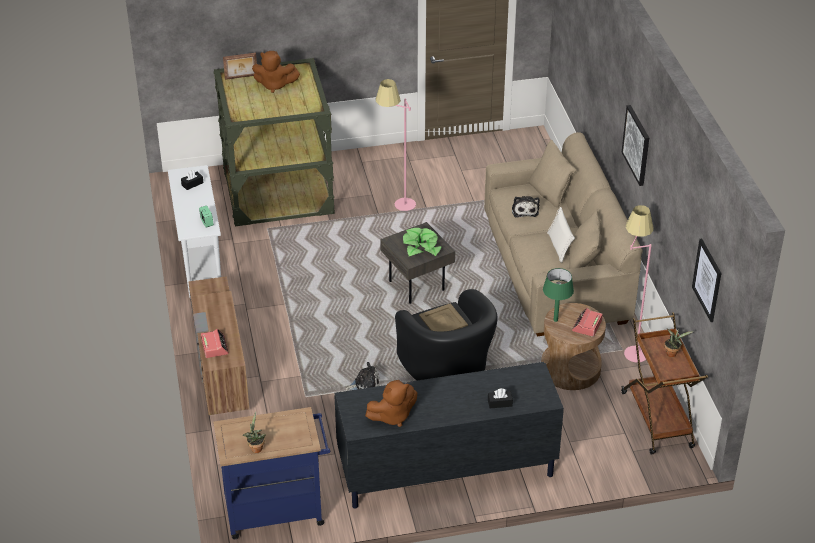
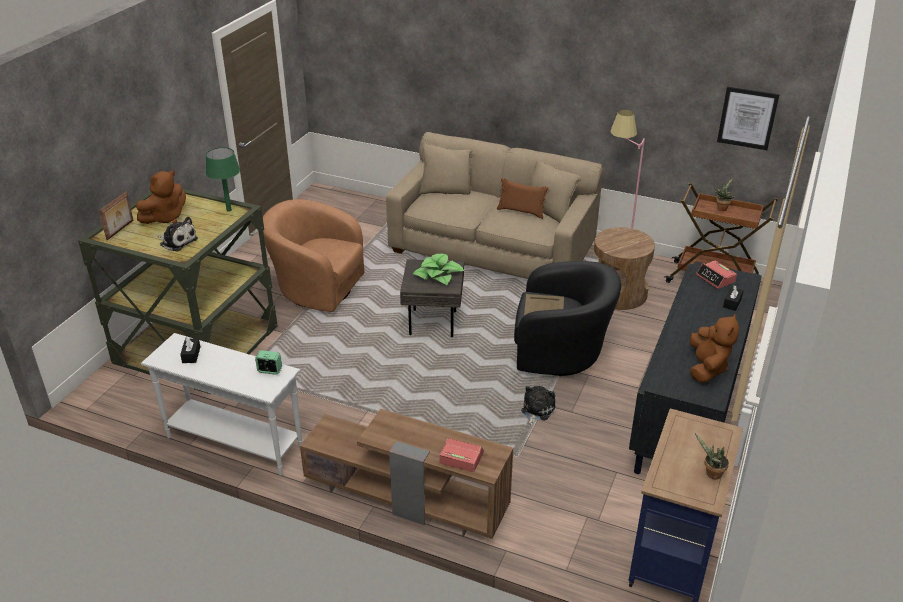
camera: 55 degrees left, 5 degrees down
(396, 207) = (316, 289): pink floor lamp -> brown armchair
(524, 210) = (455, 208): plush toy -> plush toy (177, 241)
(556, 320) = (613, 248): green table lamp -> green table lamp (229, 210)
(559, 247) = (521, 211): white pillow -> brown pillow
(587, 326) = (633, 238): alarm clock -> alarm clock (715, 278)
(637, 145) = (551, 80): picture -> none

